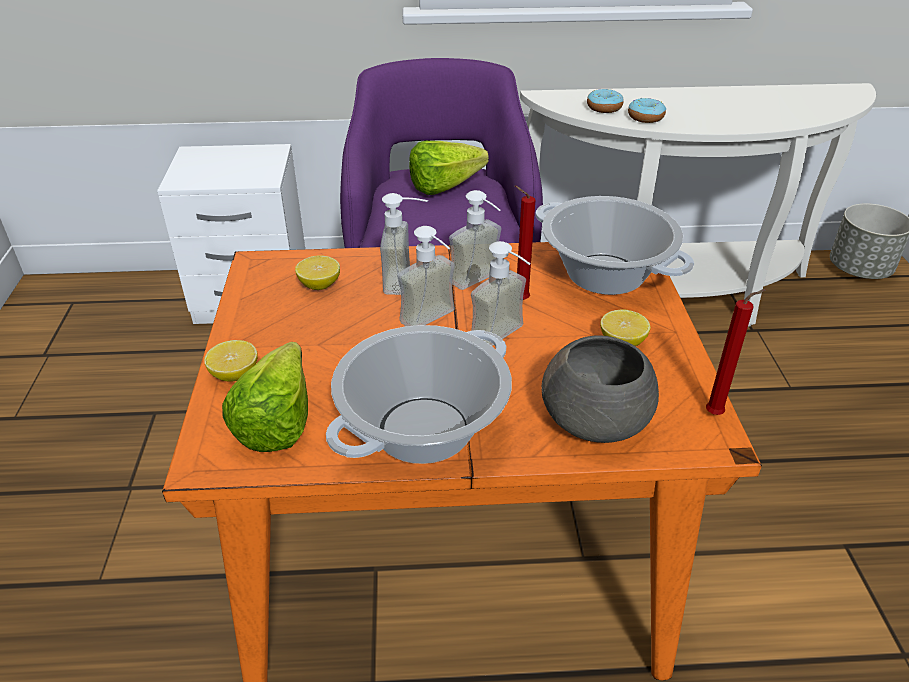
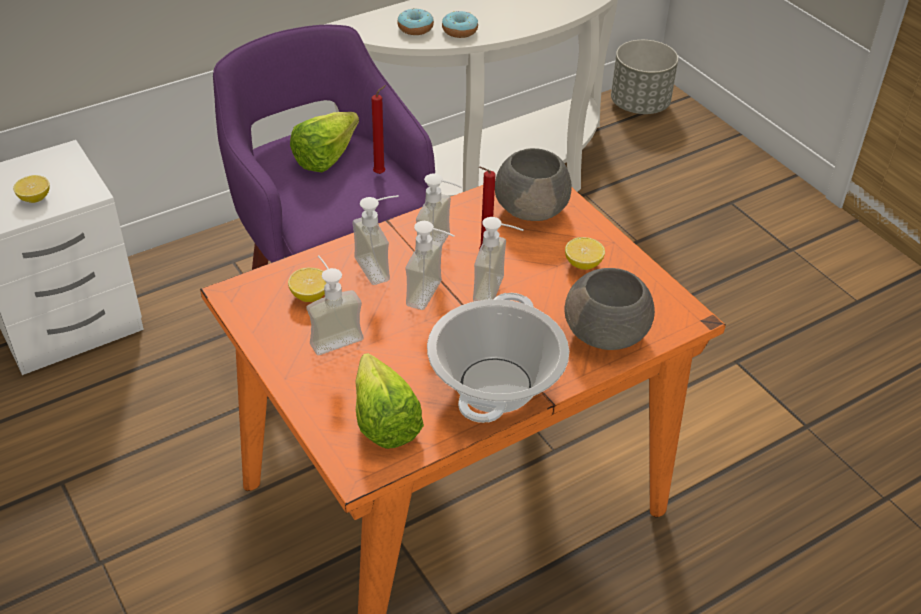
camera: 30 degrees left, 5 degrees up
(235, 374) = (314, 398): lemon -> lemon (35, 198)
(306, 324) = (332, 335): none -> soap dispenser
(605, 274) = (532, 208): cooking pot -> grey bowl
(717, 414) = (679, 298): red candle -> red candle (381, 173)

